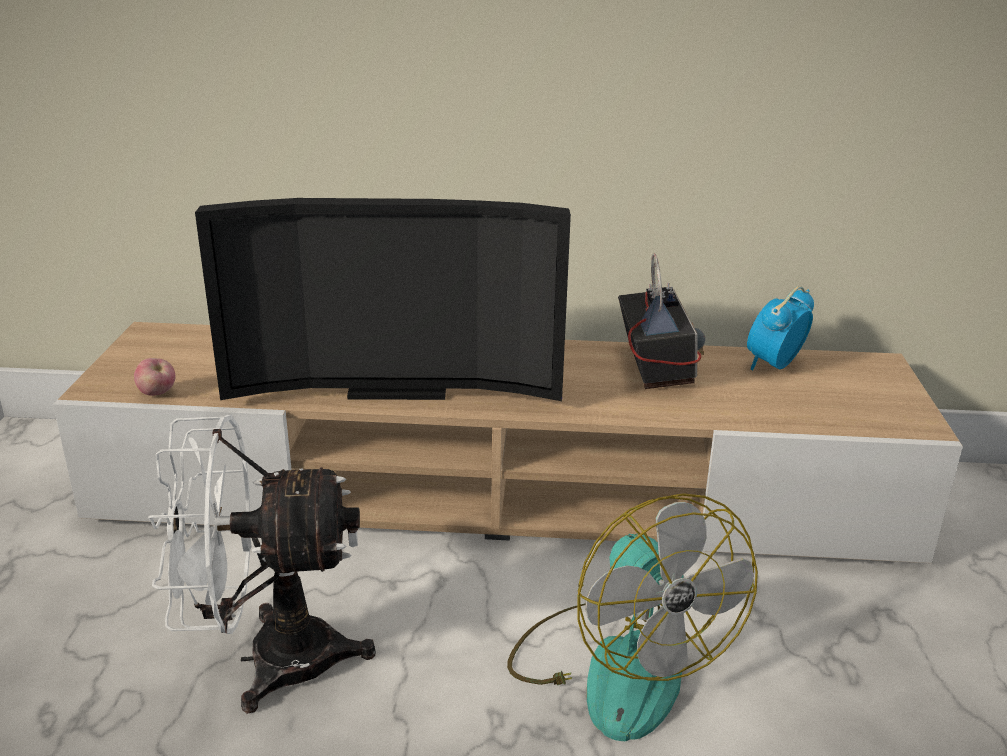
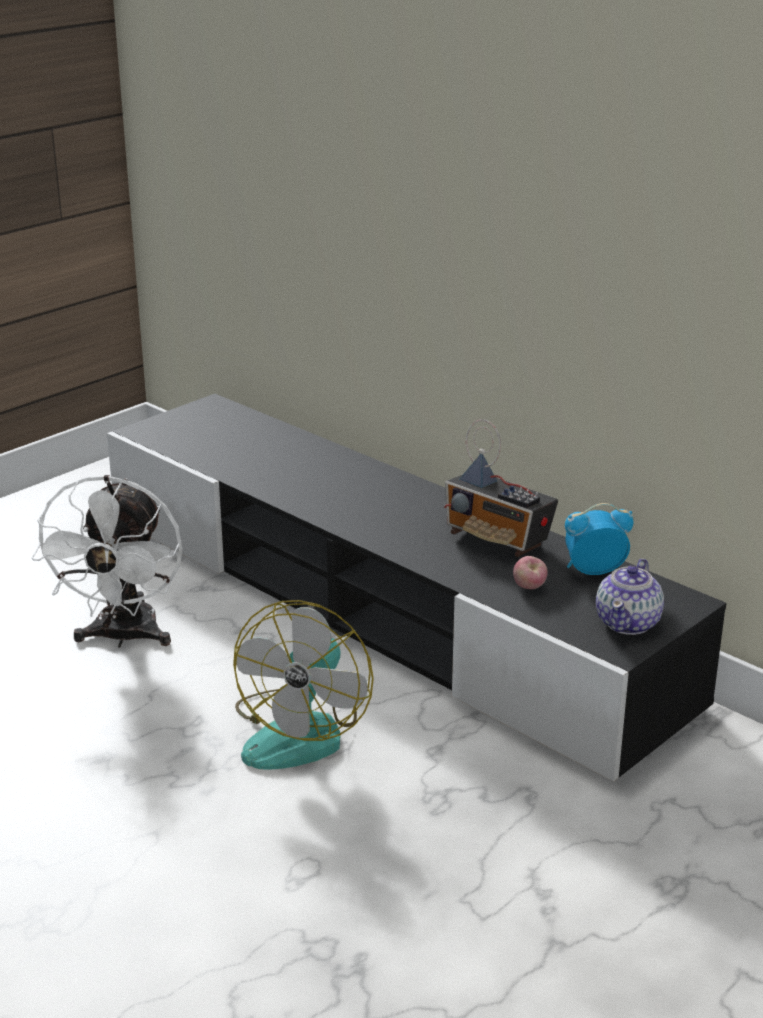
camera: 40 degrees right, 0 degrees up
(157, 393) = (165, 446): apple -> apple (529, 587)
(268, 660) = (123, 637): white fan -> white fan turned 120 degrees counterclockwise
(396, 386) = (304, 489): television -> none
(503, 493) = (382, 608): beige tv stand -> black tv stand
(655, 367) = (498, 540): radio -> radio turned 90 degrees clockwise
(879, 398) = (628, 622): none -> teapot

